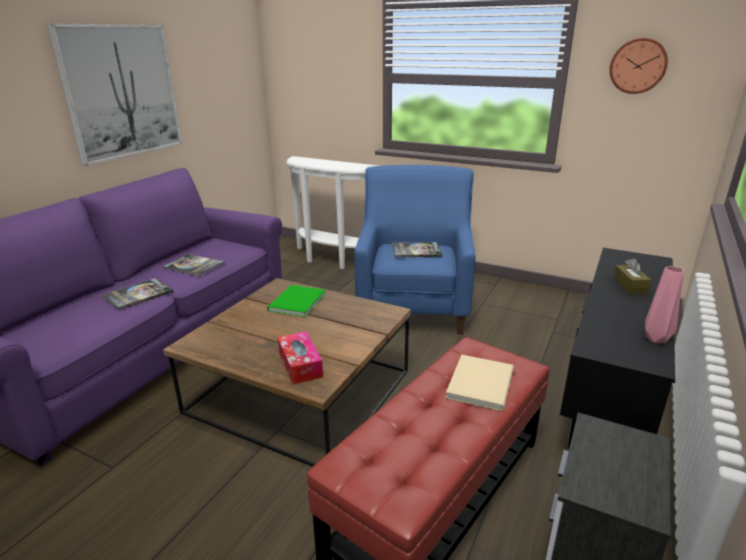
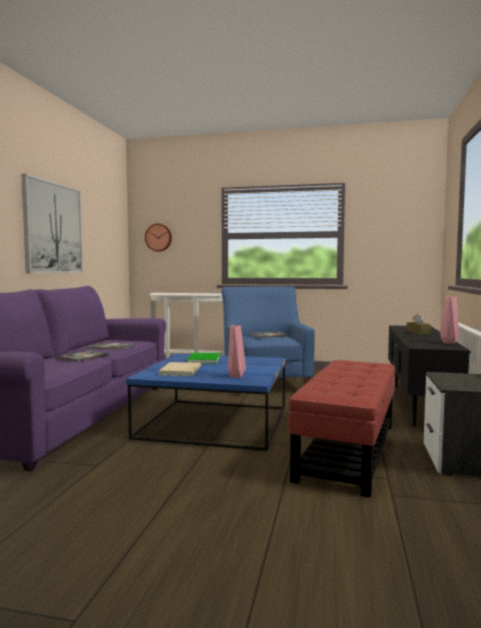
camera: 15 degrees left, 20 degrees down
(299, 389) = (213, 422): brown coffee table -> blue coffee table
(300, 364) = (235, 376): tissue box -> pink vase
(483, 383) = (363, 368): beige book -> beige book (182, 370)
(638, 66) = (384, 222): wall clock -> wall clock (158, 237)

